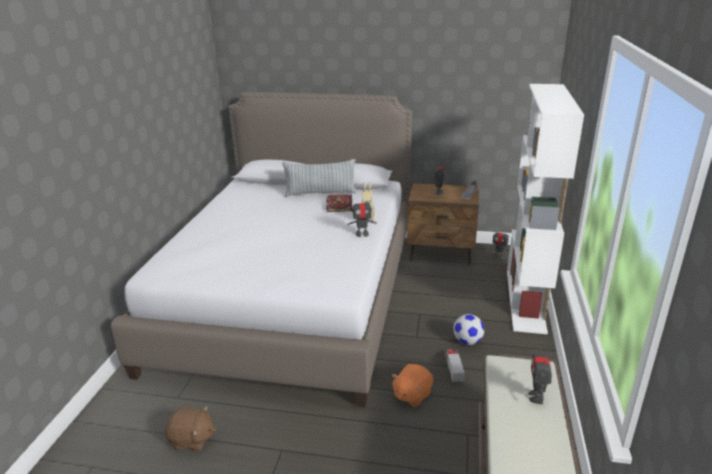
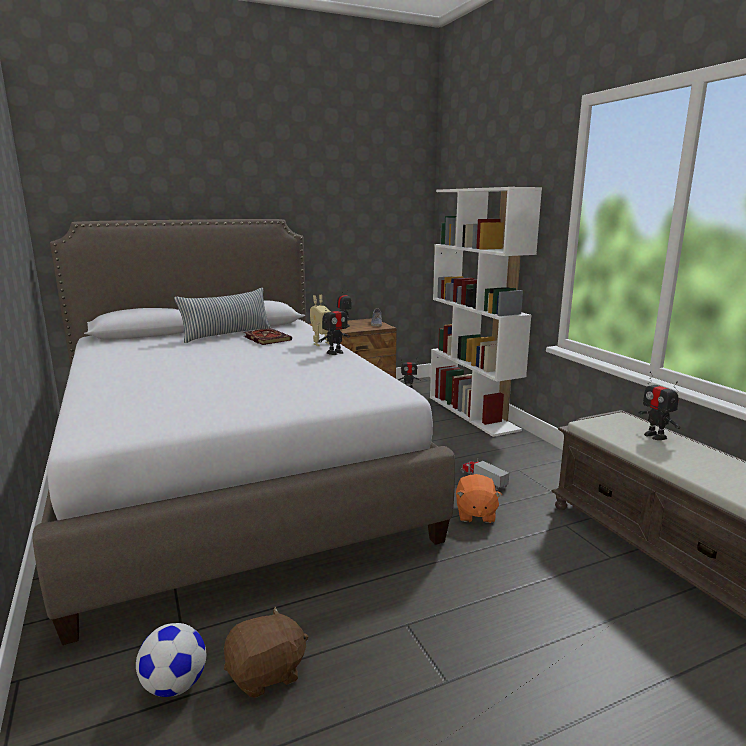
camera: 35 degrees left, 10 degrees down
(467, 341) = (466, 455): football -> football (175, 685)

